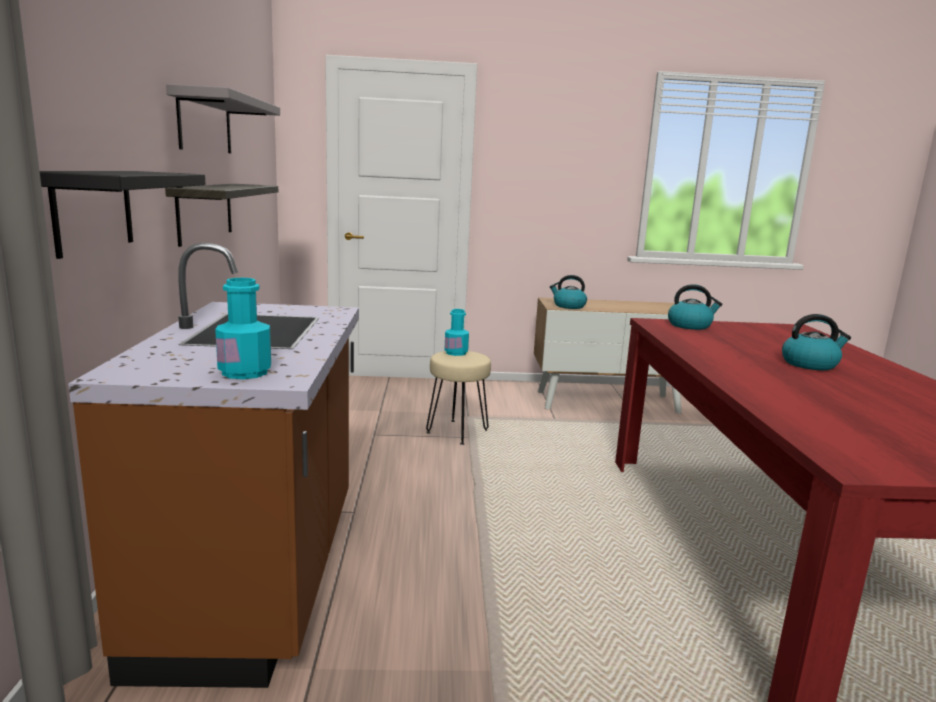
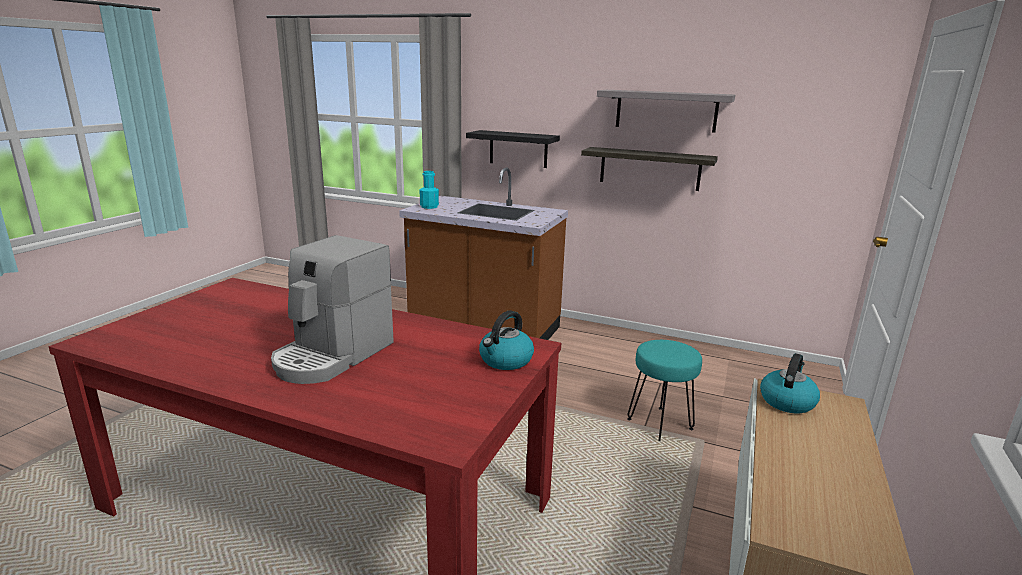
camera: 115 degrees right, 5 degrees up
(456, 353) = (682, 351): turquoise bottle -> none
(457, 431) = (660, 424): beige stool -> turquoise stool
(810, 364) = (332, 355): kettle -> coffee machine

